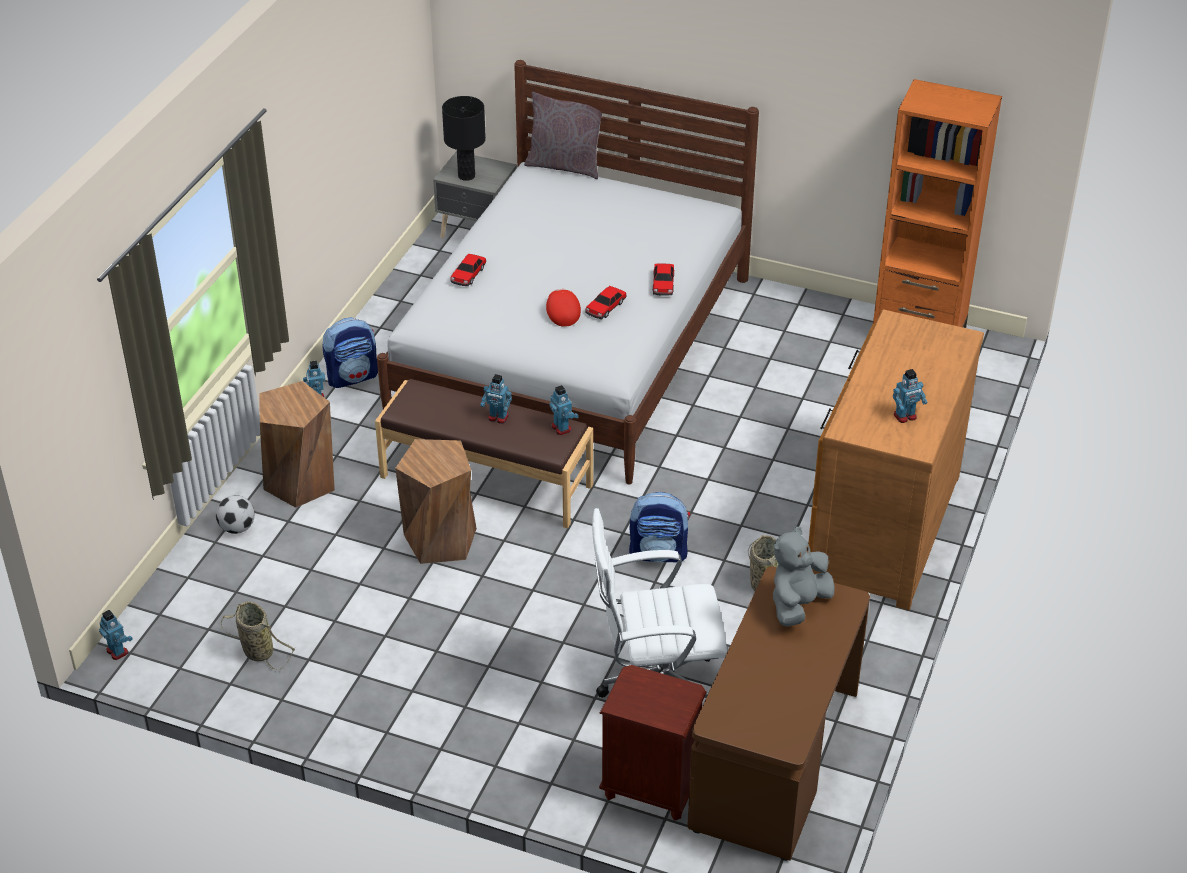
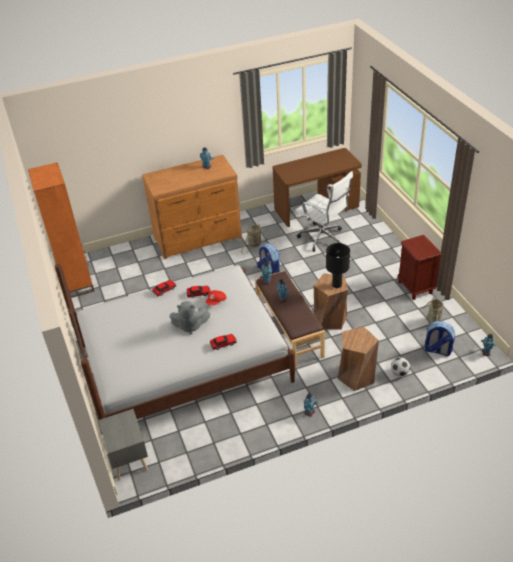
camera: 130 degrees left, 0 degrees up
(353, 377) = (282, 414): backpack -> backpack (437, 350)
(466, 175) = (128, 430): black table lamp -> black table lamp (336, 285)
(565, 165) = (98, 379): grey pillow -> none
(651, 788) = (355, 220): brown nightstand -> brown nightstand (415, 287)
(798, 604) = (294, 173): grey plush toy -> grey plush toy (190, 326)

